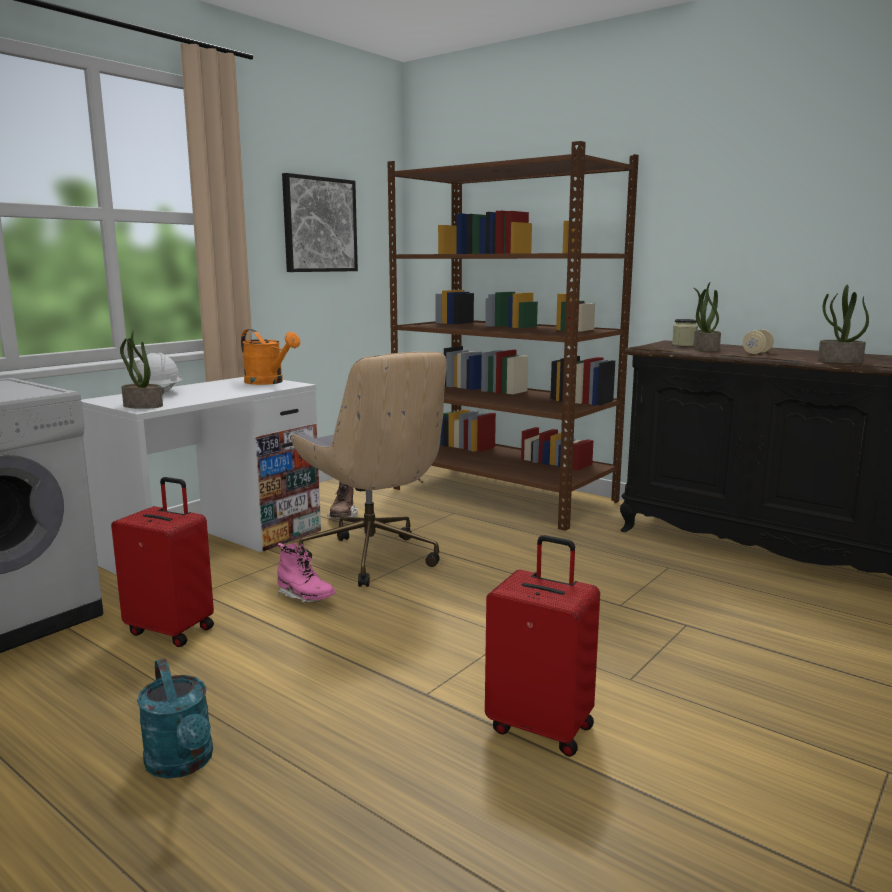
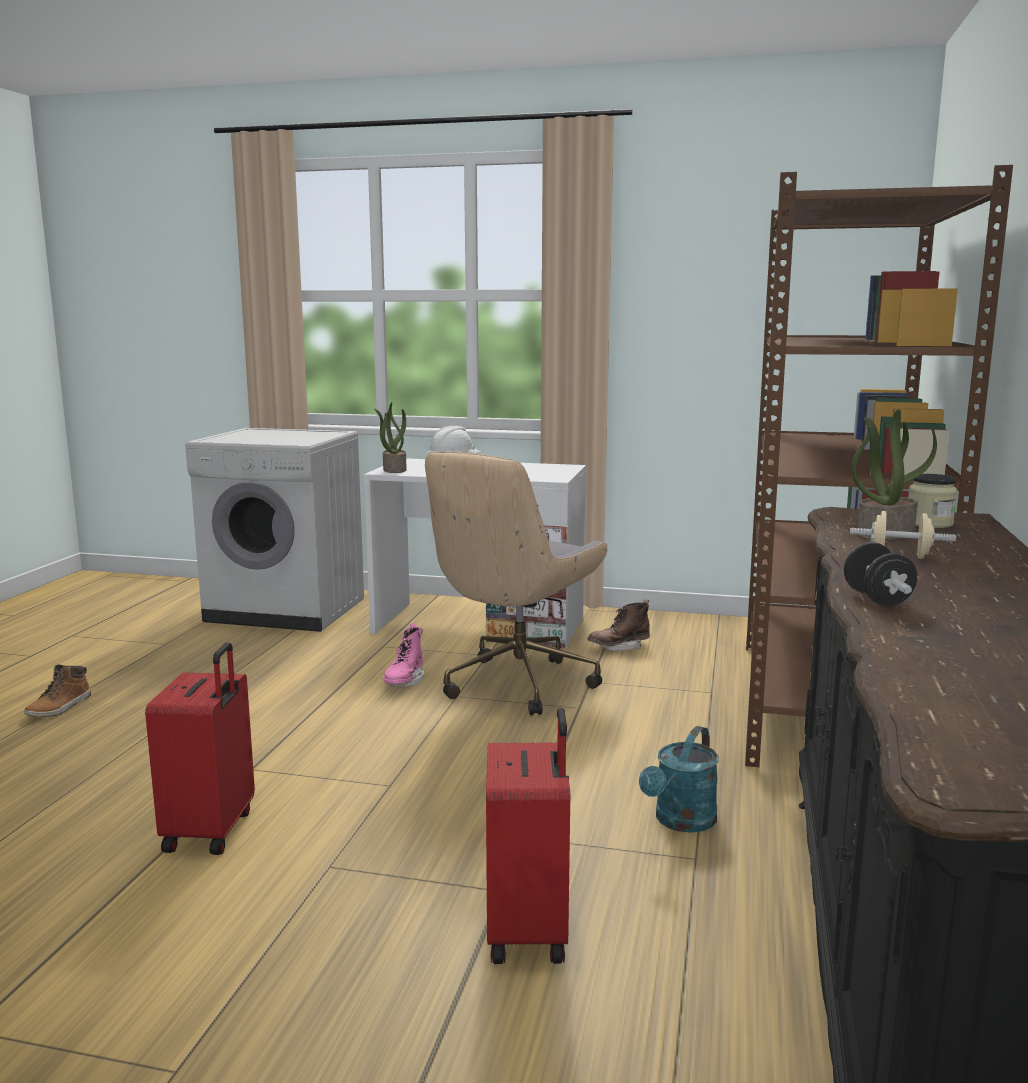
camera: 65 degrees right, 0 degrees up
(84, 824) = (60, 707): none -> boot
(172, 630) = (311, 657): red suitcase -> red suitcase (530, 930)
(183, 764) = (126, 713): turquoise watering can -> turquoise watering can (681, 822)
(269, 382) = (552, 473): orange watering can -> none
(319, 225) = (741, 294): picture -> none
(839, 361) = (877, 599): potted plant -> black dumbbell

